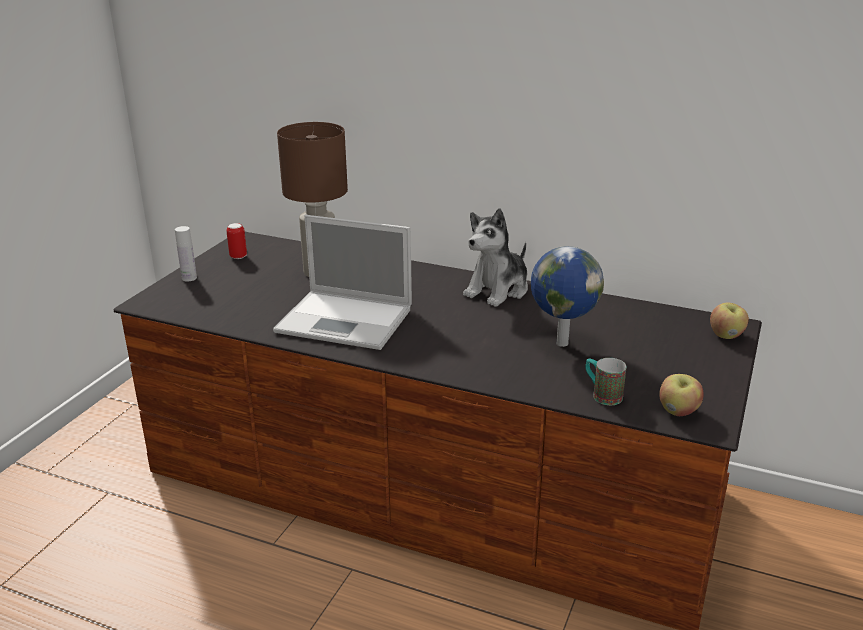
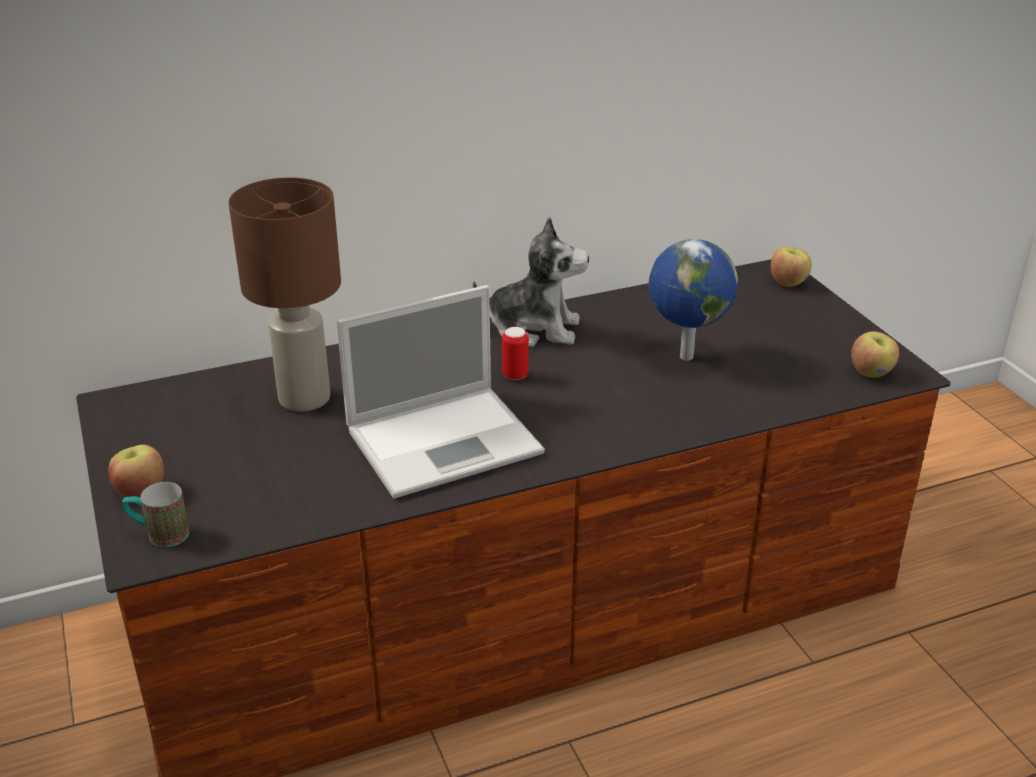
camera: 45 degrees left, 5 degrees up
(189, 278) = (140, 491): white bottle -> apple
(238, 256) = (153, 429): can -> can (515, 375)
(498, 290) = (534, 328): plush toy -> plush toy turned 75 degrees counterclockwise
(602, 395) = (798, 389): mug -> mug (159, 534)

